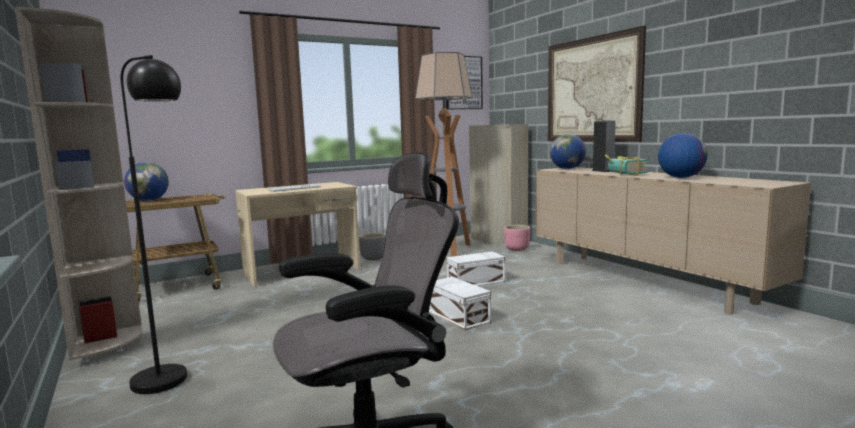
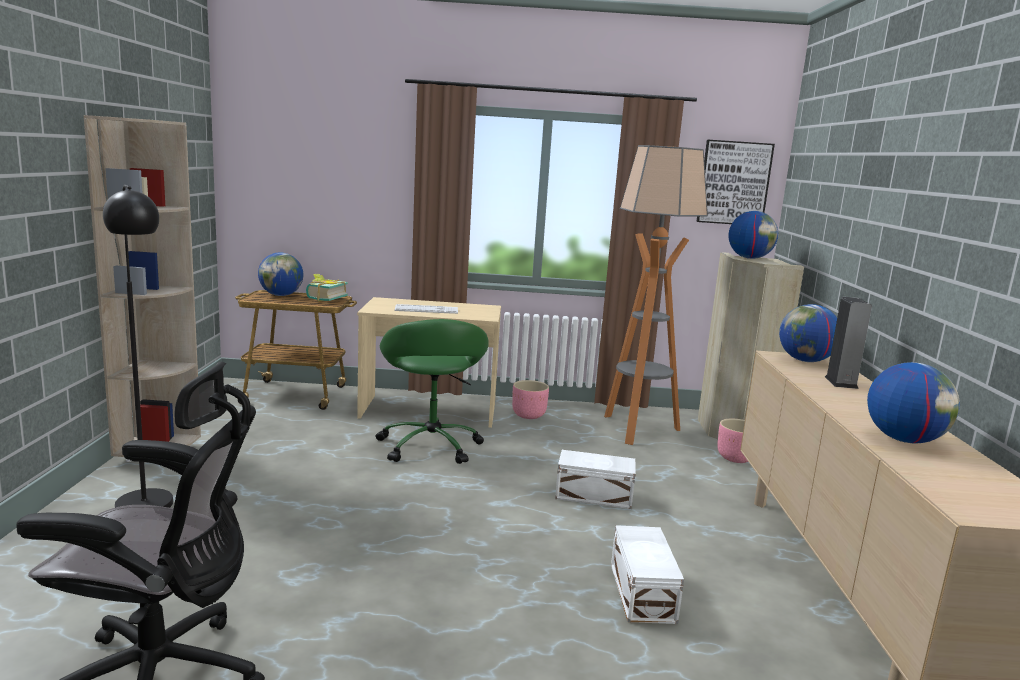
camera: 30 degrees right, 5 degrees up
(337, 287) = (430, 447): none -> green office chair
(373, 258) = (528, 415): grey planter -> pink planter
(458, 316) = (495, 540): white storage box -> white storage box (643, 592)
(493, 124) = (749, 258): none -> globe
(592, 90) = (880, 237): picture -> none
(623, 174) = (840, 402): book -> book (323, 298)

